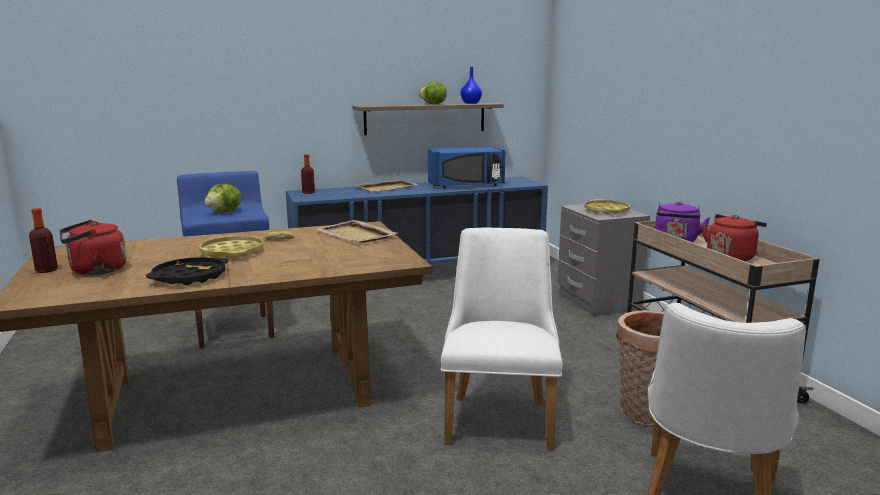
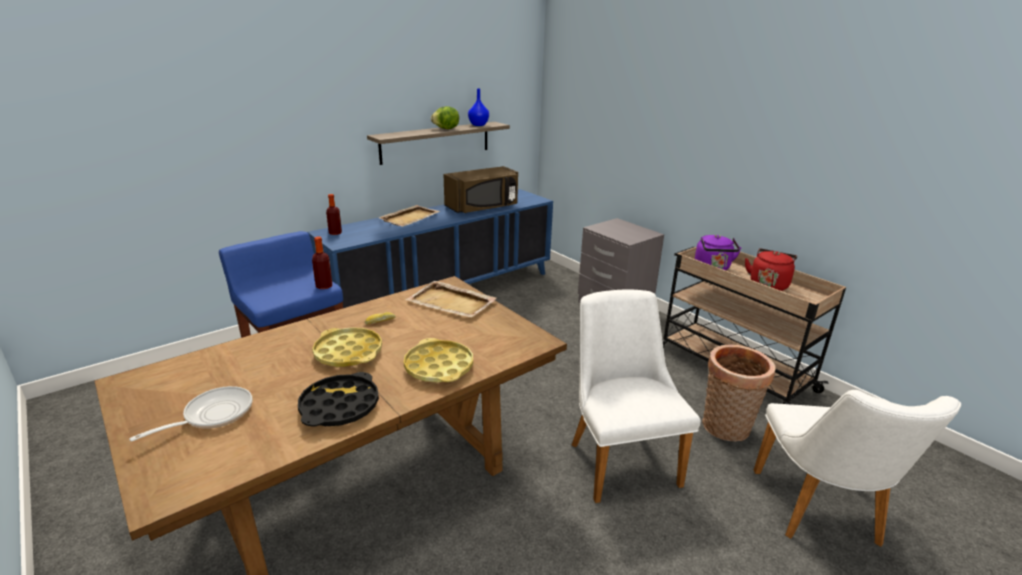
camera: 20 degrees left, 10 degrees up
(46, 270) = (146, 425): bottle -> bottle (324, 286)
(95, 271) = (213, 415): red kettle -> frying pan
(225, 212) = (288, 286): lettuce -> none
(467, 185) = (483, 207): blue microwave -> brown microwave
(606, 211) = (626, 231): yellow tray -> yellow tray (439, 367)

